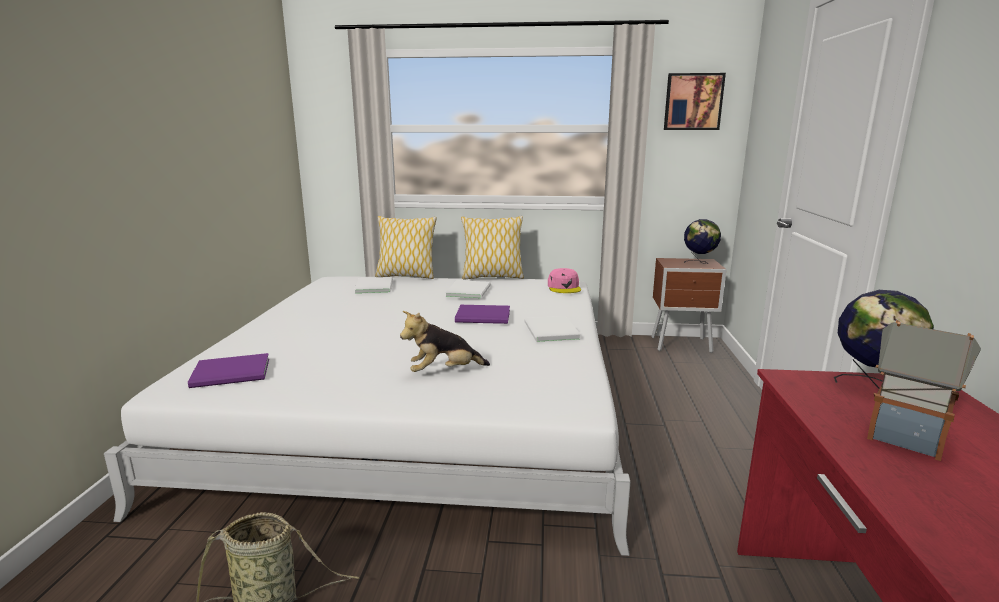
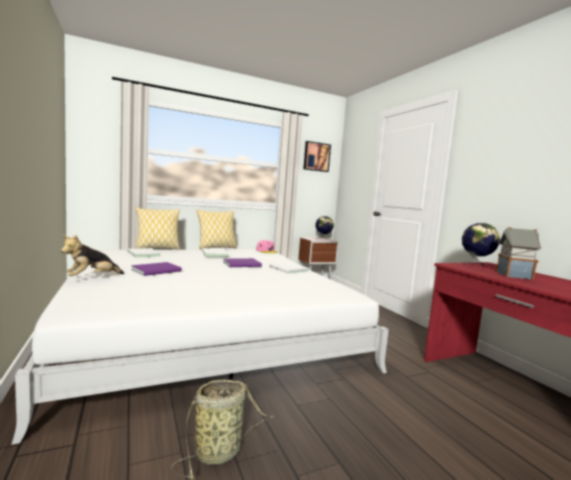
camera: 30 degrees left, 10 degrees down
(233, 373) = (114, 300): purple book -> purple book (158, 270)
(444, 372) = (261, 288): plush toy -> plush toy (92, 278)

